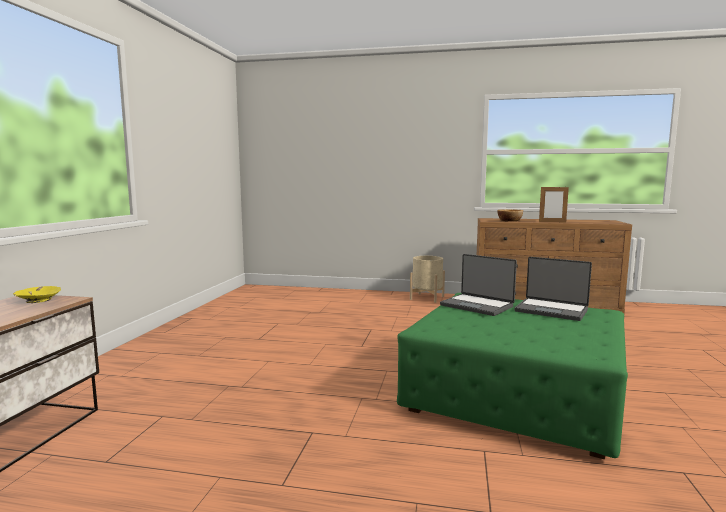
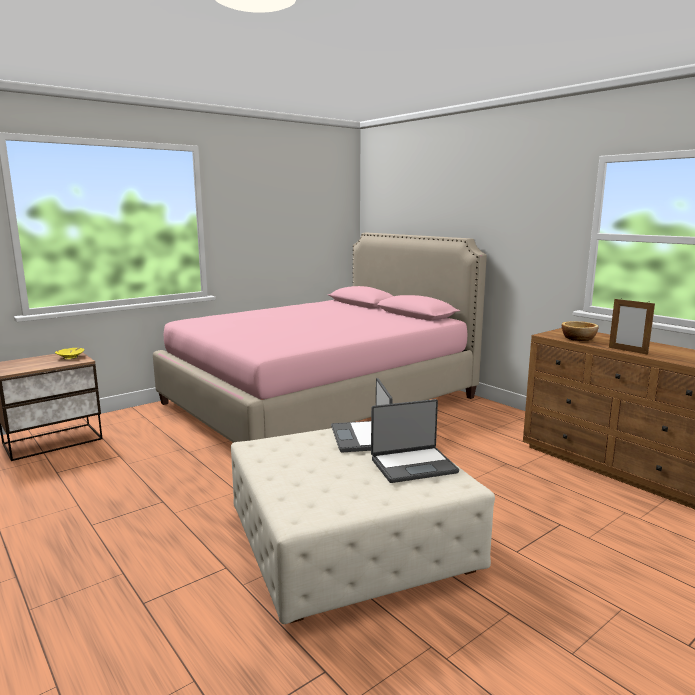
camera: 40 degrees right, 5 degrees up
(279, 317) = (320, 400): none -> pink bed
(427, 298) = (500, 415): beige planter -> none
(516, 394) = (351, 541): green ottoman -> beige ottoman
(551, 310) = (413, 465): laptop -> laptop turned 90 degrees counterclockwise

